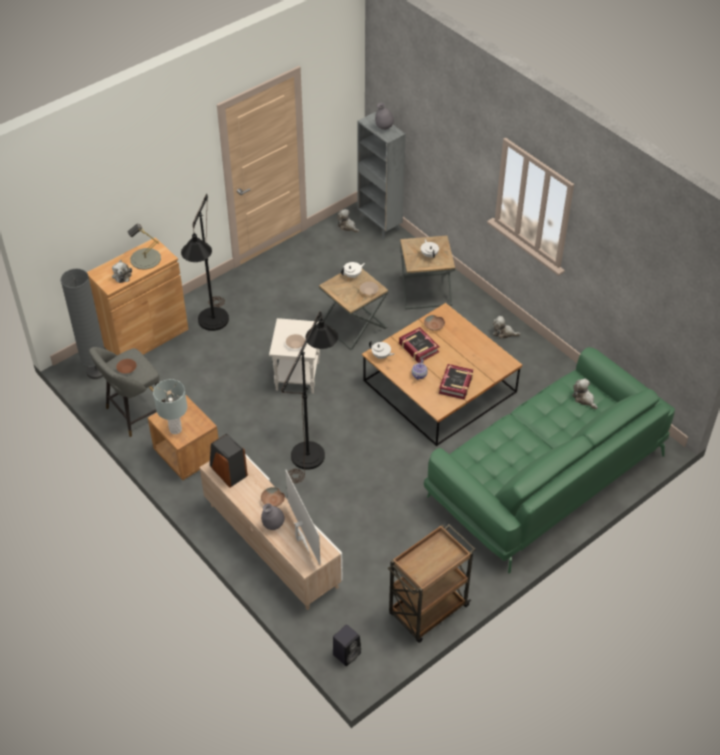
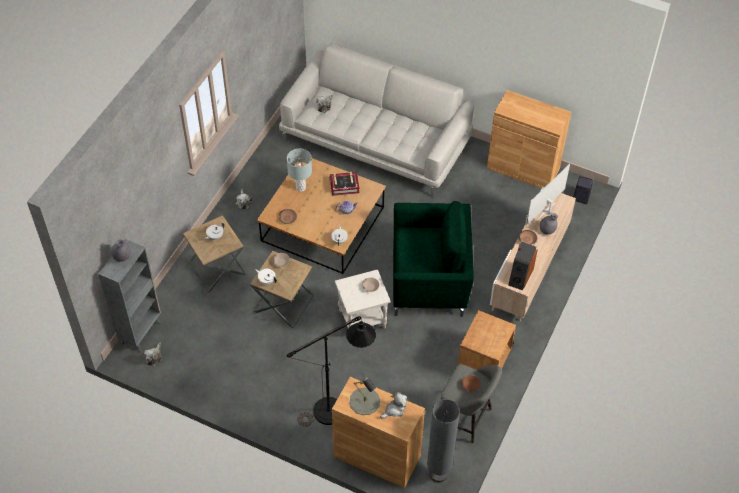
camera: 115 degrees left, 5 degrees up
(175, 429) = (498, 335): grey table lamp -> grey table lamp (300, 187)
(312, 449) = (430, 280): black floor lamp -> green armchair
(418, 348) = (318, 220): book -> none
(427, 611) = (523, 168): brown cart -> brown cabinet
(545, 477) = (376, 140): green sofa -> white sofa

